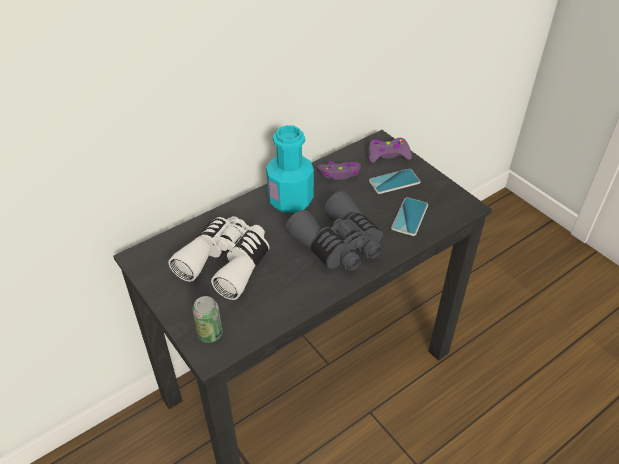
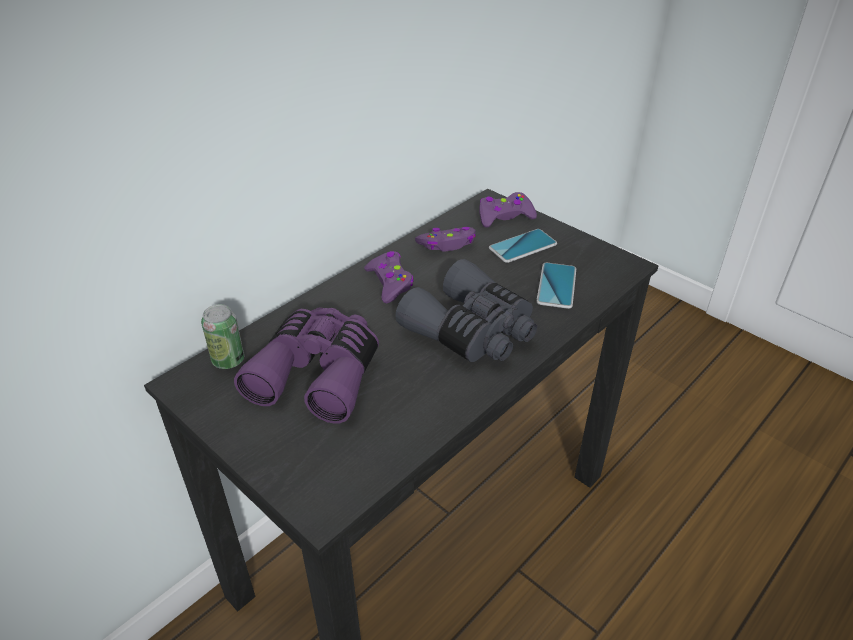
camera: 10 degrees left, 5 degrees down
(210, 334) = (315, 476): can -> can (228, 360)
(227, 262) = (318, 373): white binoculars -> purple binoculars
(290, 200) = (390, 282): turquoise bottle -> purple game controller

